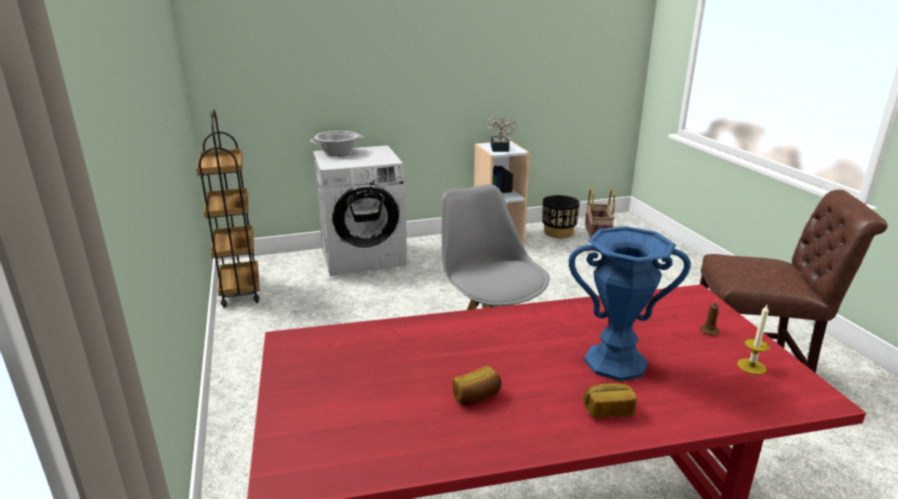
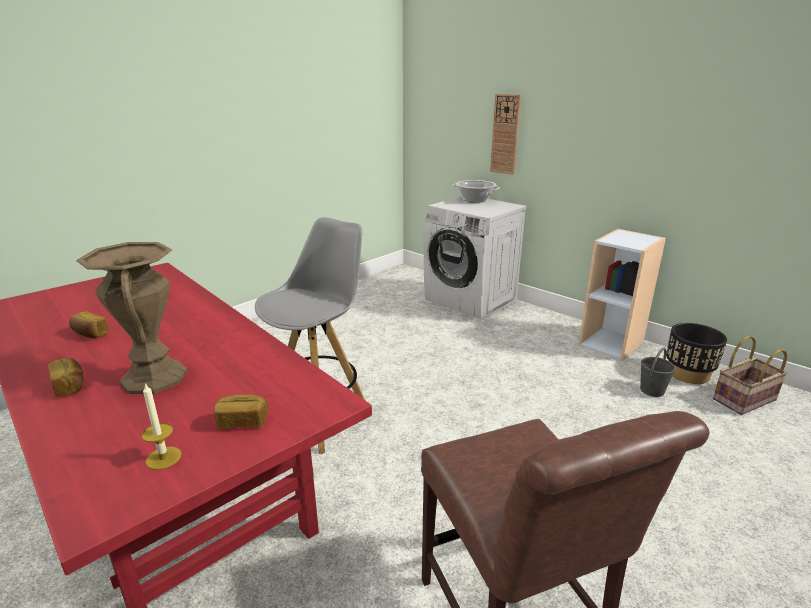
camera: 60 degrees right, 0 degrees up
(240, 291) = (372, 283): brown cart -> none
(348, 79) = (505, 134): none -> wall clock
(499, 149) = (622, 239): potted plant -> none
(566, 250) = (652, 390): none -> grey bucket
(615, 362) = (155, 377): blue vase -> brown vase
(709, 330) = (243, 421): brown candle -> bread

